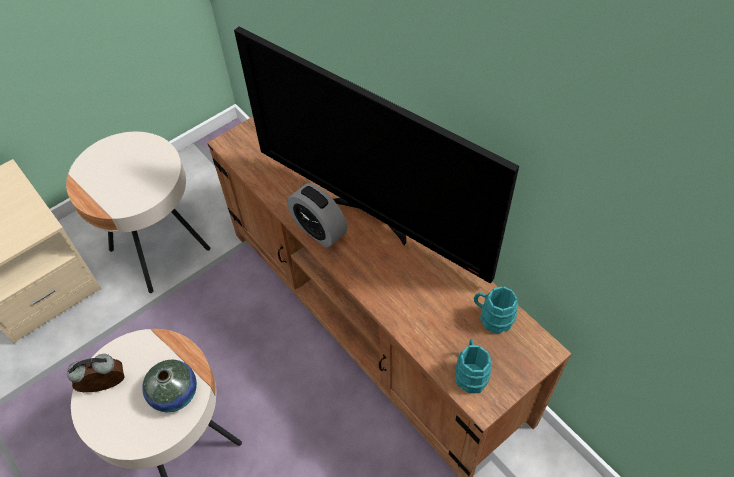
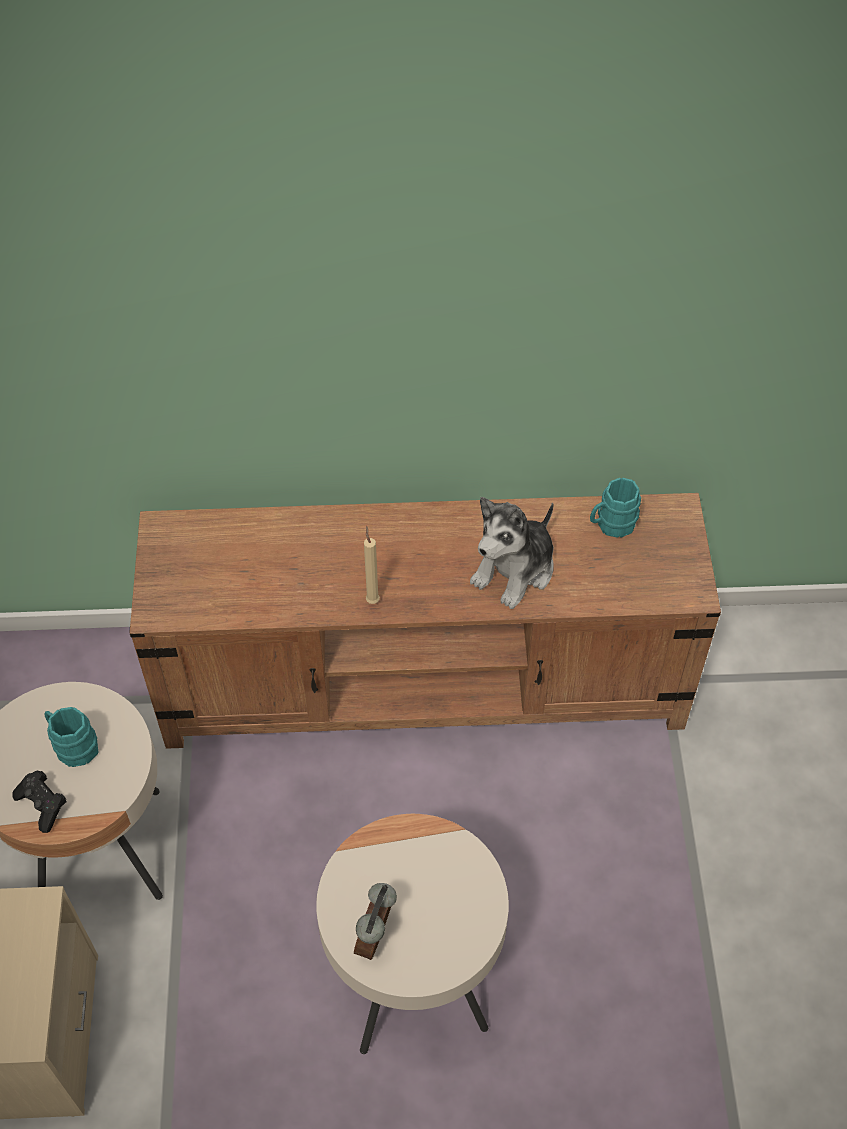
camera: 55 degrees left, 0 degrees up
(92, 184) = (43, 805): none -> black game controller
(174, 393) = (445, 869): vase -> none
(319, 230) = (372, 599): alarm clock -> beige candle
(373, 216) = (401, 540): television -> none
(405, 287) = (515, 570): none -> plush toy
(470, 373) = (655, 581): turquoise mug -> turquoise mug (72, 745)

